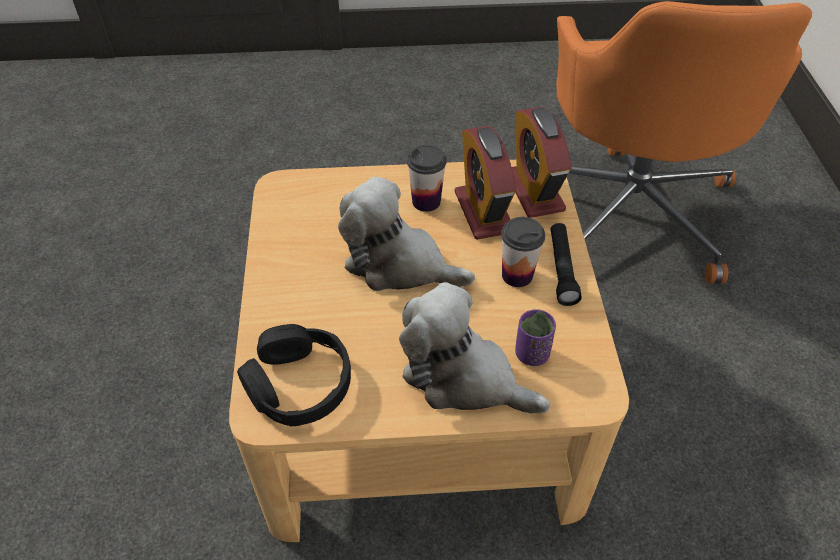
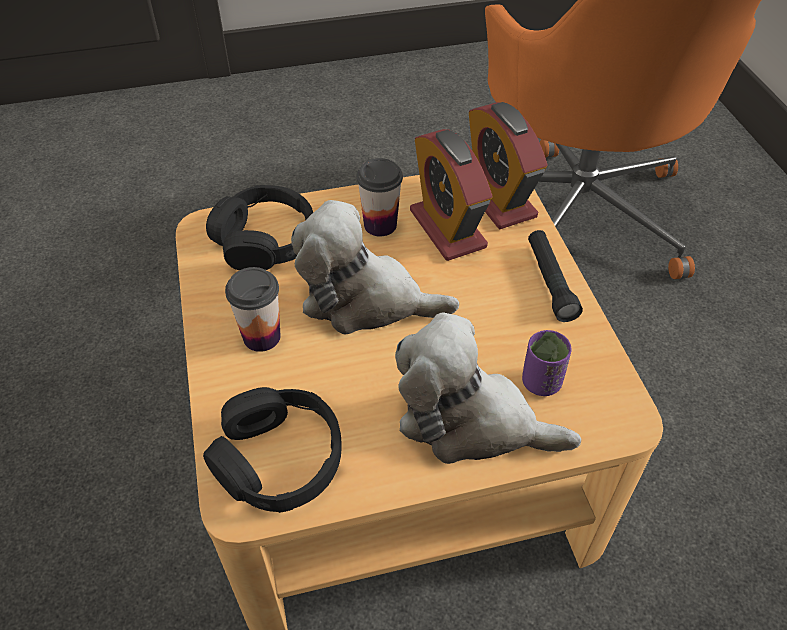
camera: 10 degrees left, 0 degrees up
(326, 203) = (265, 240): none -> black headphones
(517, 275) = (502, 295): cup -> cup (261, 337)

